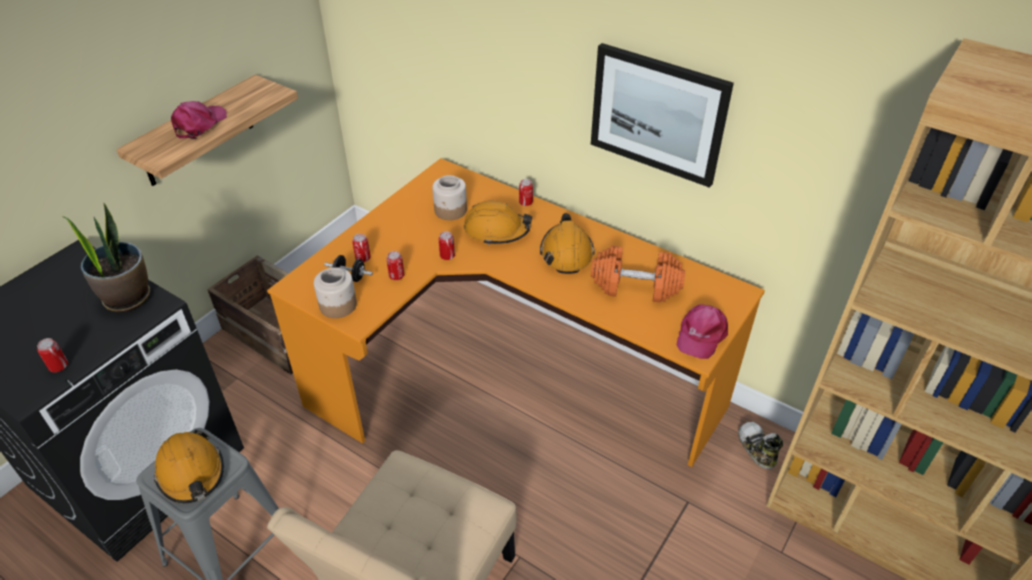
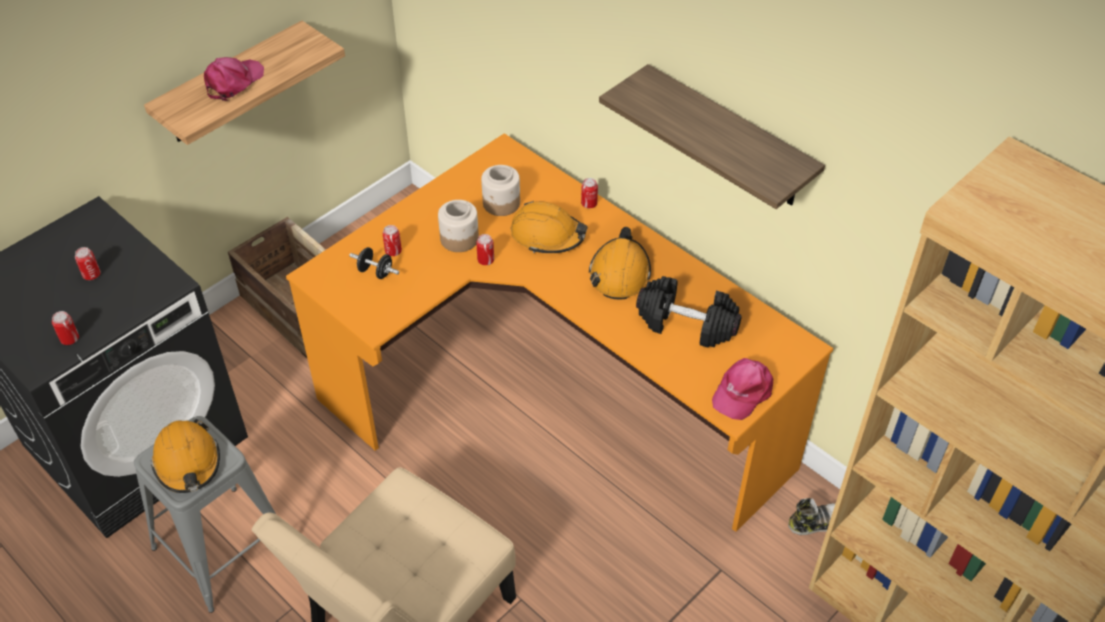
camera: 10 degrees right, 5 degrees up
(127, 297) = (141, 271): potted plant -> none
(337, 305) = (357, 304): jar -> jar (459, 239)
(396, 276) = (426, 277): can -> can (91, 275)
(635, 287) = (686, 325): orange dumbbell -> black dumbbell
(658, 114) = (729, 138): picture -> shelf
(756, 449) = (817, 522): shoe -> shoe turned 90 degrees clockwise

